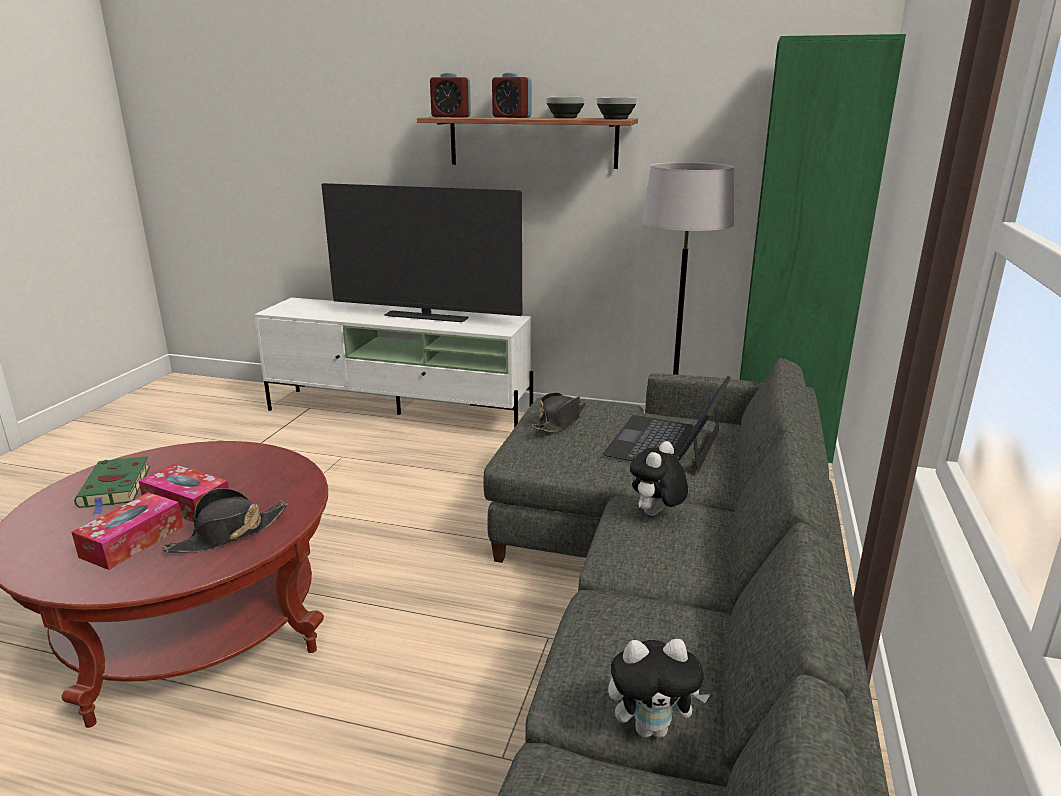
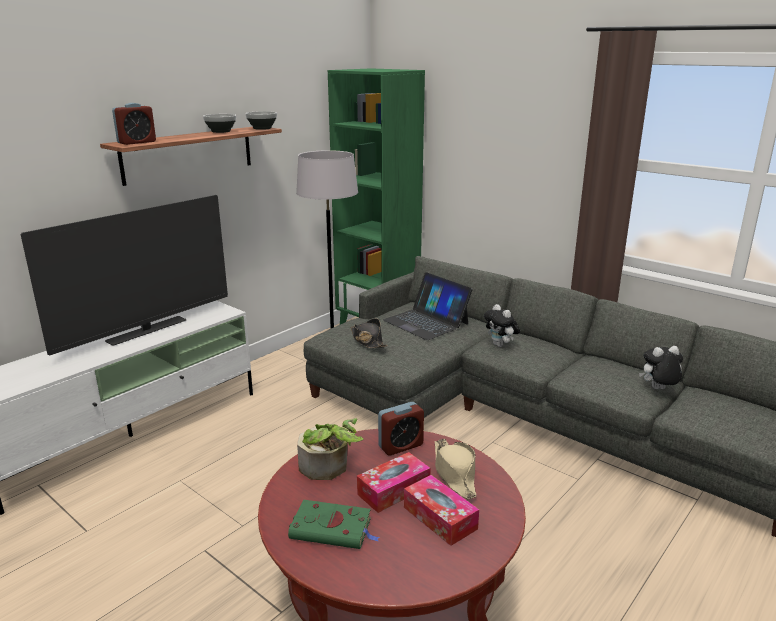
camera: 65 degrees left, 0 degrees up
(226, 462) = (329, 468): none -> potted plant
(228, 534) = (454, 473): black hat -> beige hat
(511, 117) = (183, 136): alarm clock -> alarm clock (400, 446)
(652, 727) = (658, 389): plush toy -> plush toy turned 120 degrees counterclockwise

